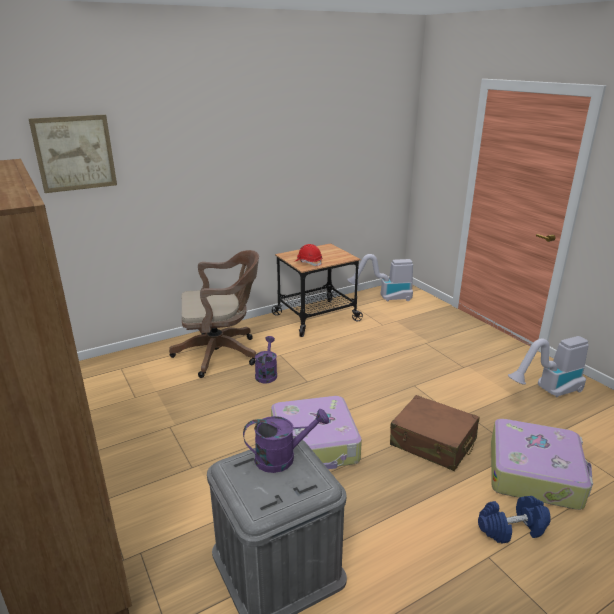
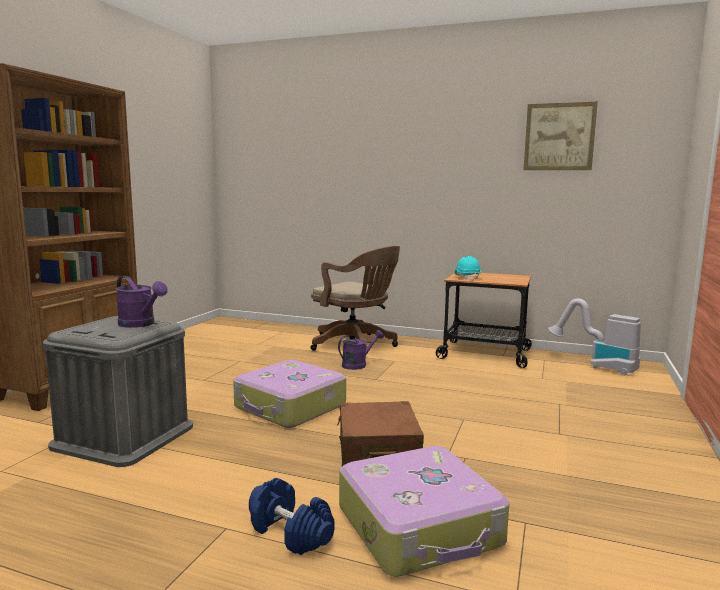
camera: 50 degrees right, 15 degrees down
(75, 153) = (294, 149): picture -> picture (559, 137)
(308, 263) = (467, 278): red hard hat -> turquoise hard hat
(547, 391) = (630, 498): vacuum cleaner -> none

